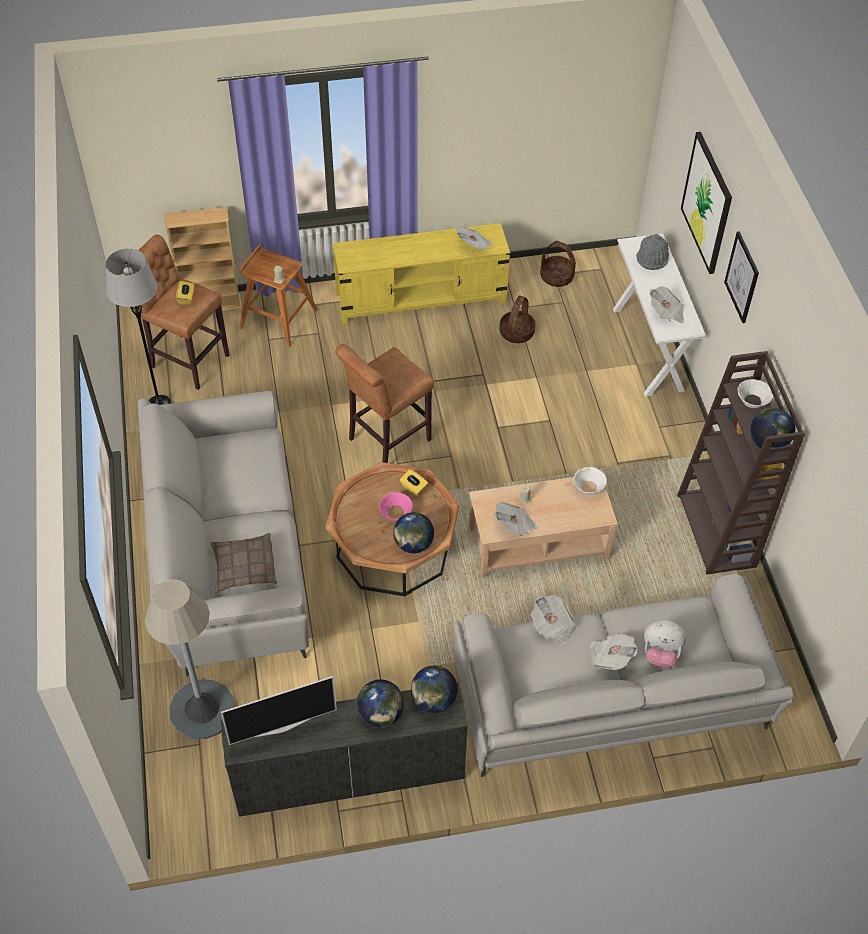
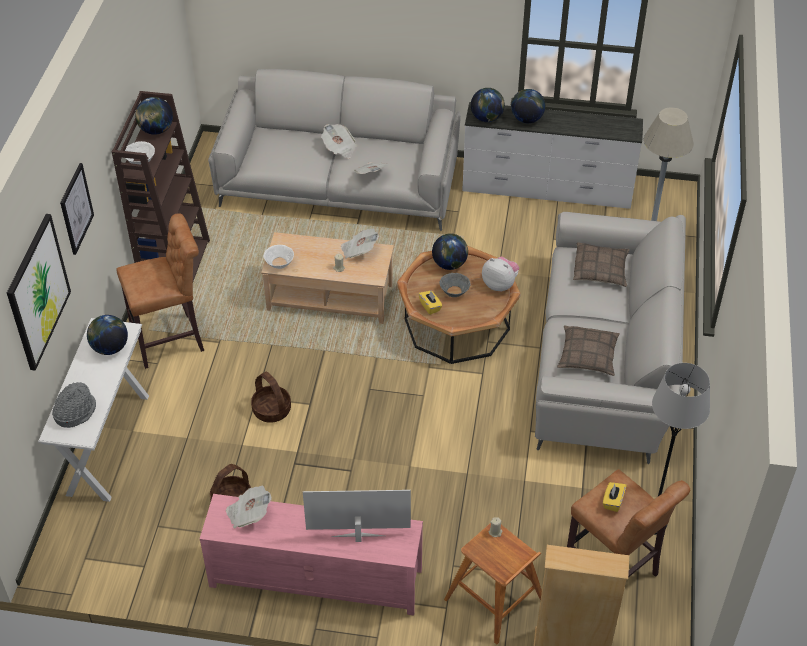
camera: 160 degrees left, 5 degrees down
(238, 463) = (587, 356): none -> pillow
(282, 727) = (598, 128): television -> television (358, 537)
(386, 441) = (425, 419): brown stool -> brown stool (172, 340)
(395, 513) = (454, 291): pink bowl -> grey bowl
(421, 298) = (315, 578): yellow tv stand -> pink tv stand
(557, 277) = (142, 562): basket -> basket (271, 410)
(660, 654) = (302, 142): plush toy -> plush toy (500, 284)
(666, 313) = (110, 348): newspaper -> globe

